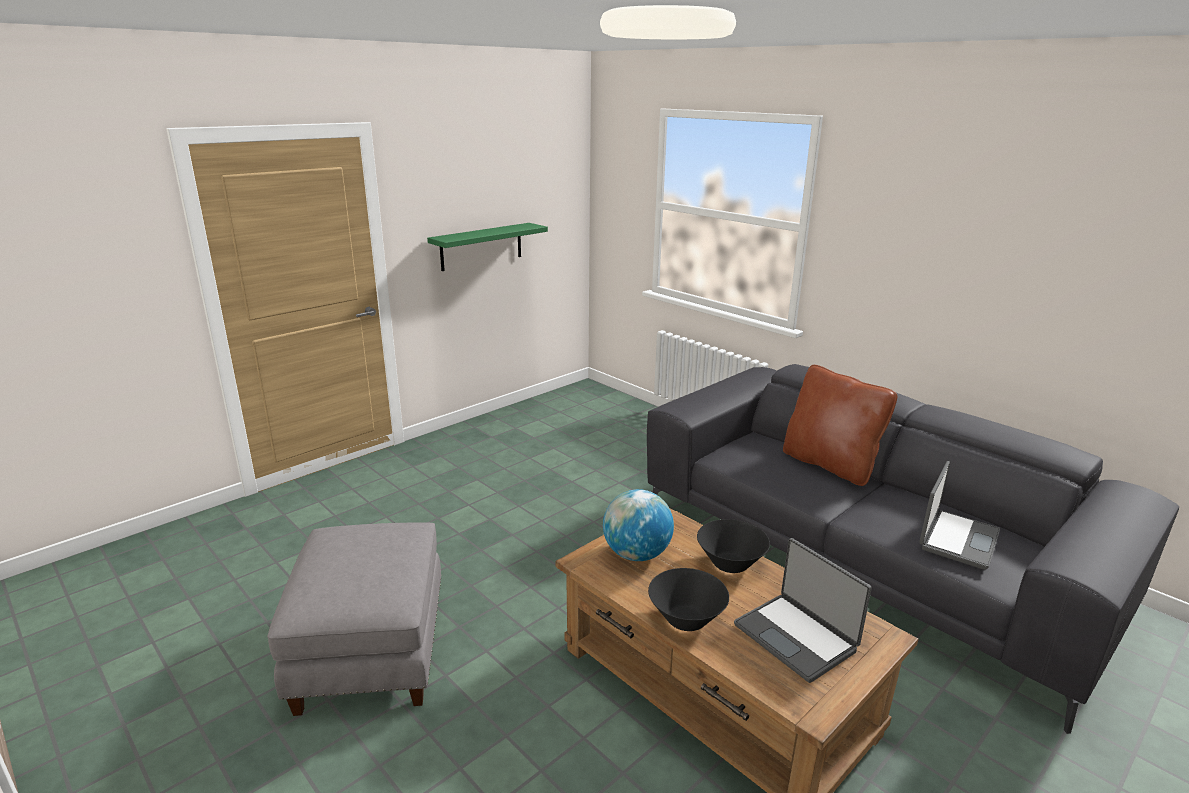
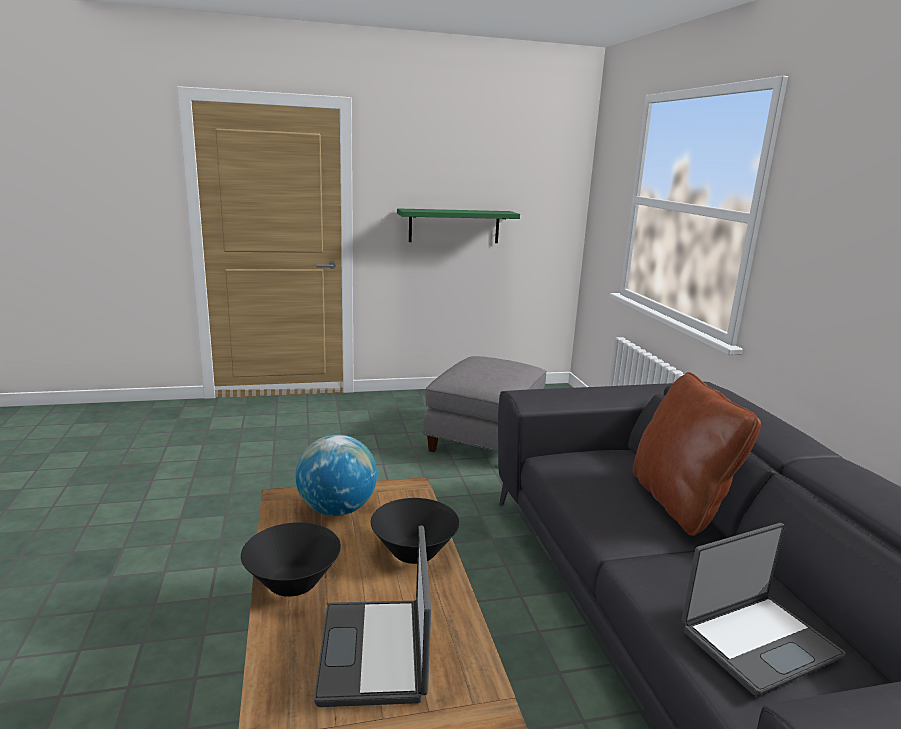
camera: 30 degrees right, 5 degrees down
(370, 651) = (140, 530): grey ottoman -> grey ottoman (484, 439)

